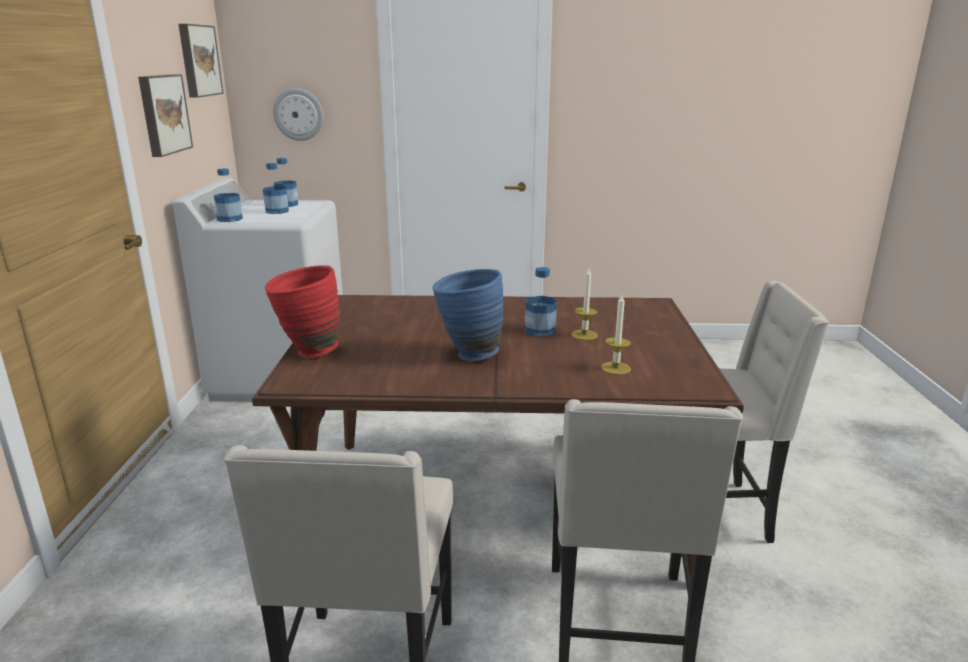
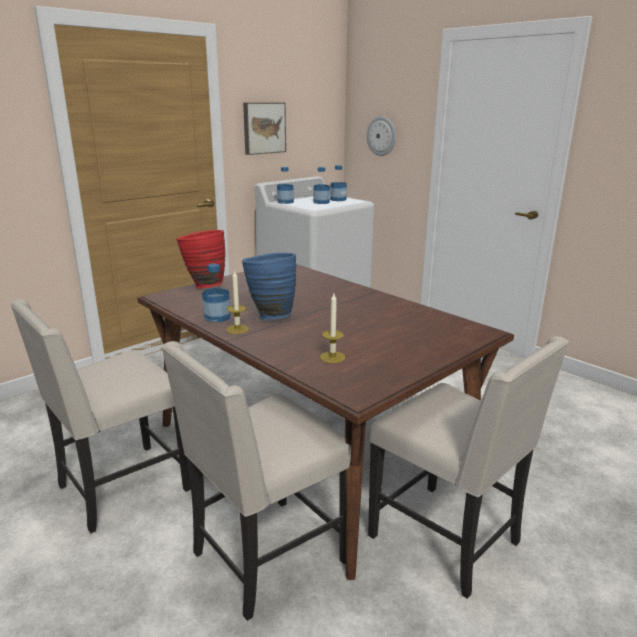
camera: 45 degrees right, 0 degrees up
(198, 60) = (313, 94): picture -> none
(539, 330) = (347, 318): bottle -> bottle (217, 317)
(584, 335) = (368, 331): candle -> candle (237, 329)

